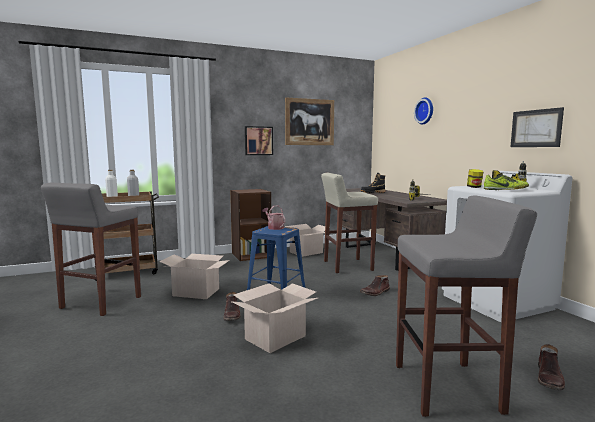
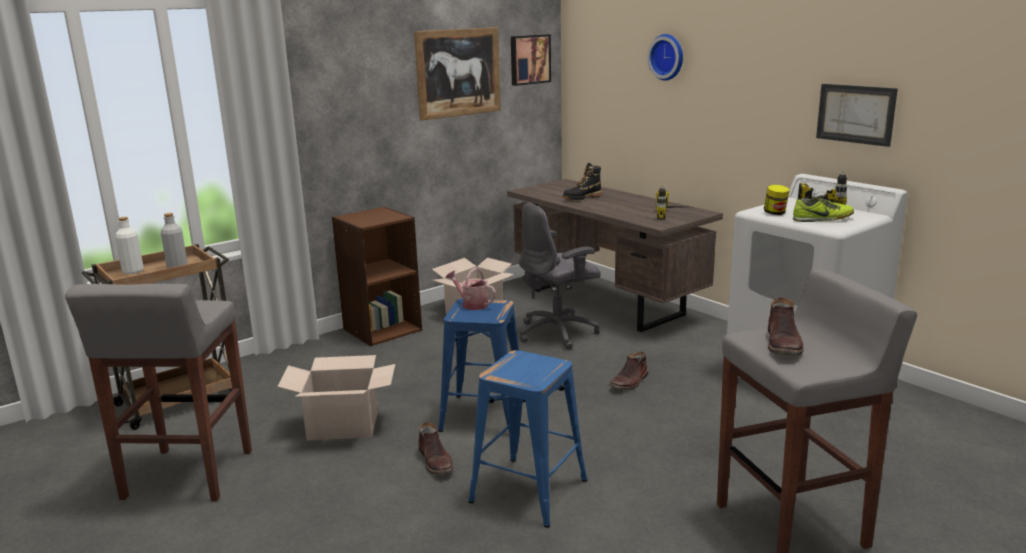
camera: 15 degrees left, 10 degrees up
(258, 141) = (373, 118): picture -> picture (529, 59)
(275, 338) = (530, 491): cardboard box -> blue stool
(347, 266) = (558, 333): beige stool -> grey office chair
(549, 378) = (901, 488): brown boot -> brown boot (783, 344)

